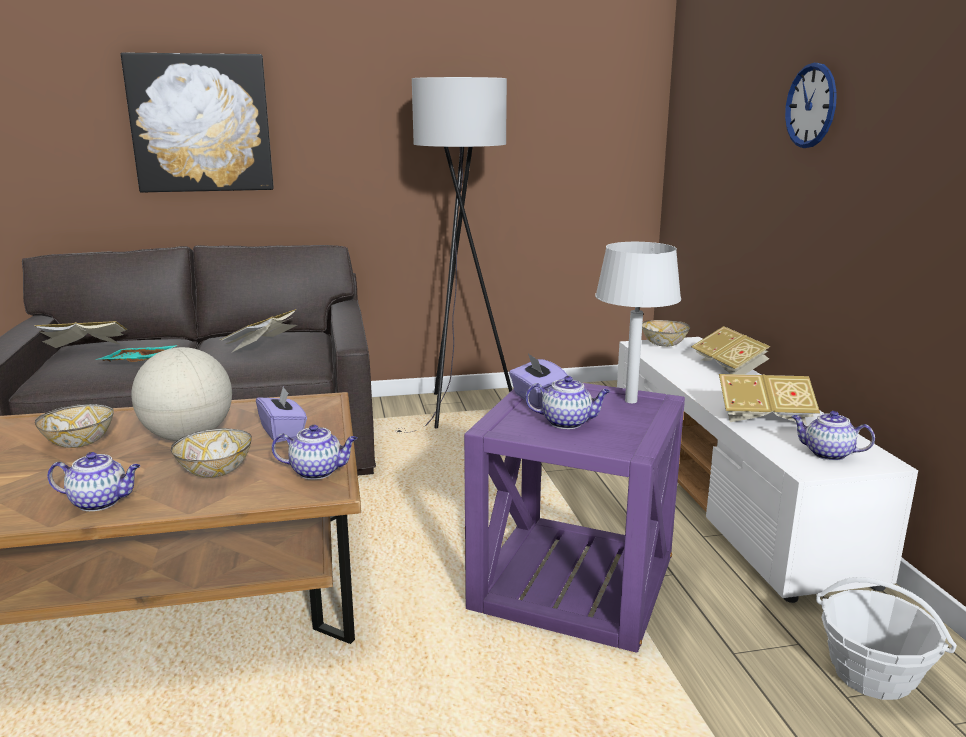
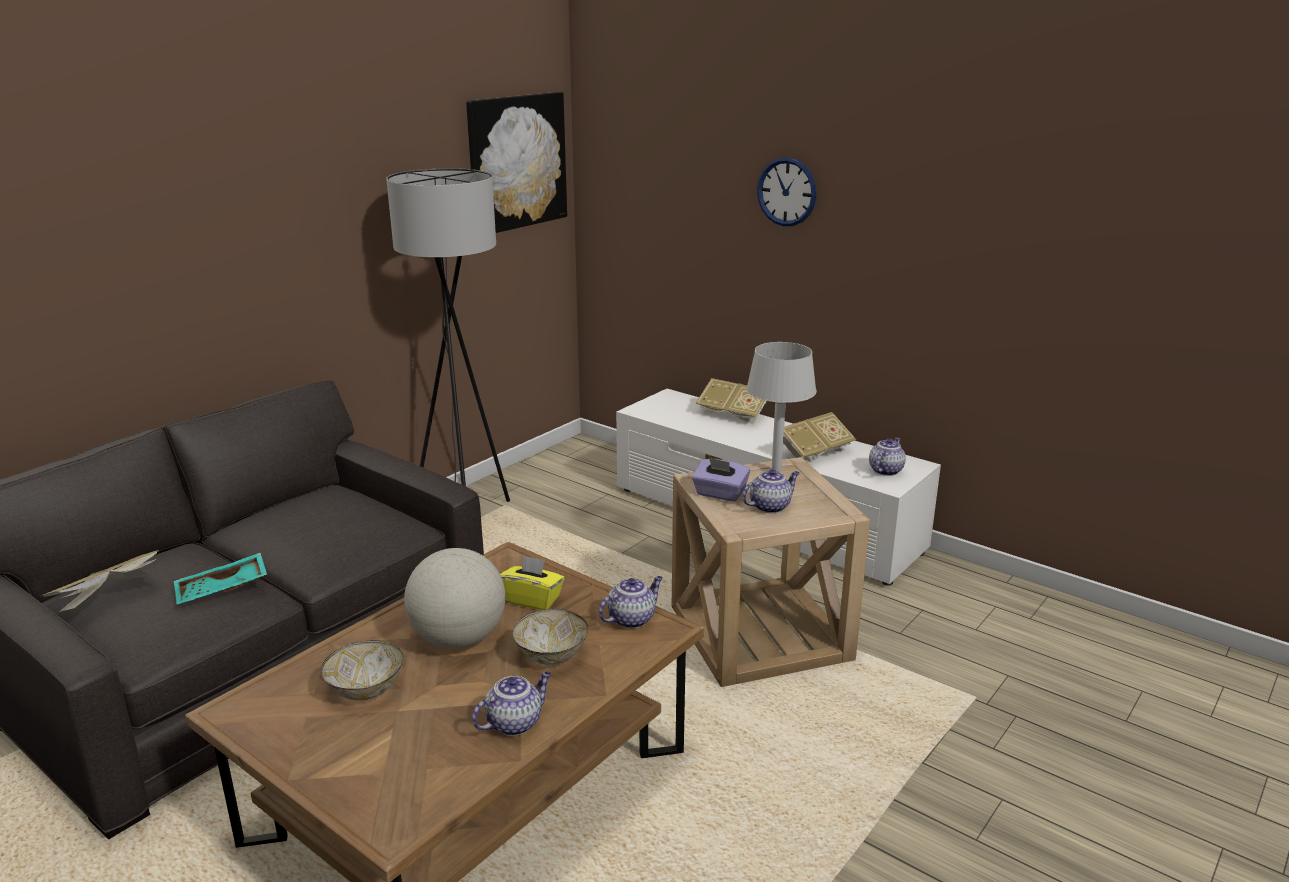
camera: 40 degrees left, 5 degrees up
(201, 123) = (131, 266): picture -> picture (516, 162)
(262, 346) = (323, 522): book -> none
(283, 432) = (532, 599): purple tissue box -> yellow tissue box
(574, 582) = (759, 633): purple side table -> beige side table
(664, 344) = (655, 404): bowl -> none
(827, 454) = (885, 470): teapot -> teapot turned 135 degrees clockwise
(872, 674) = (972, 610): basket -> none

